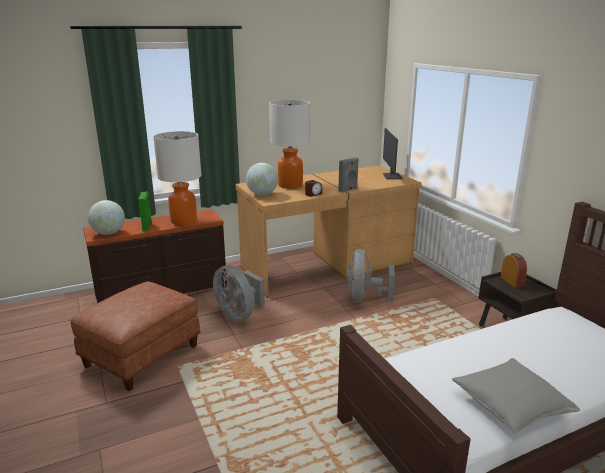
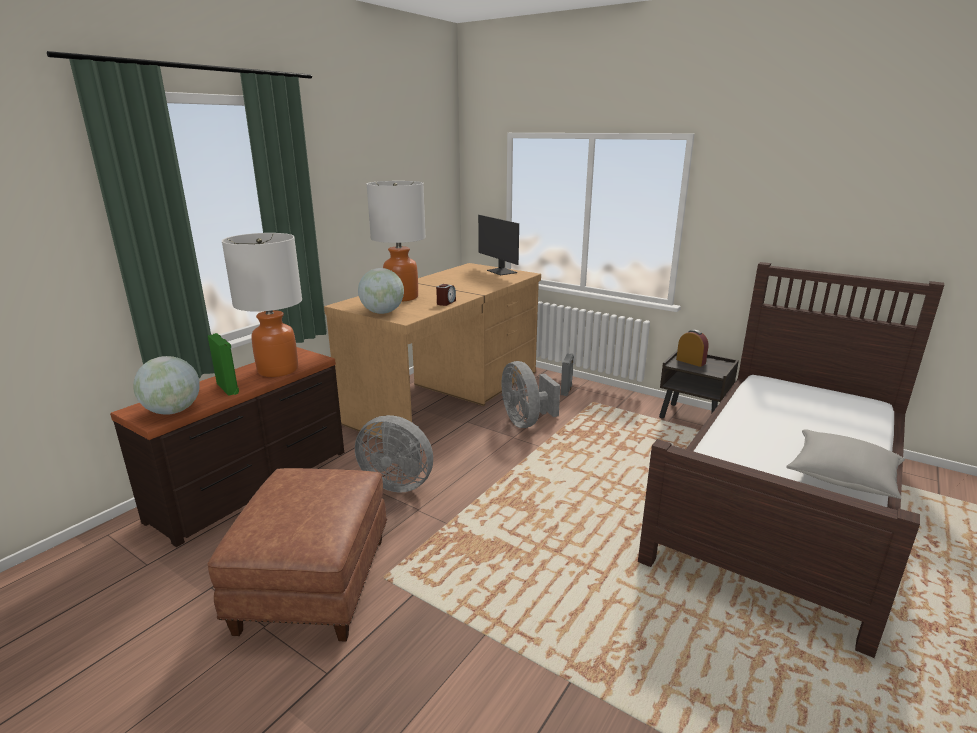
camera: 30 degrees left, 0 degrees up
(348, 190) = (478, 292): grey speaker -> grey speaker (566, 390)

